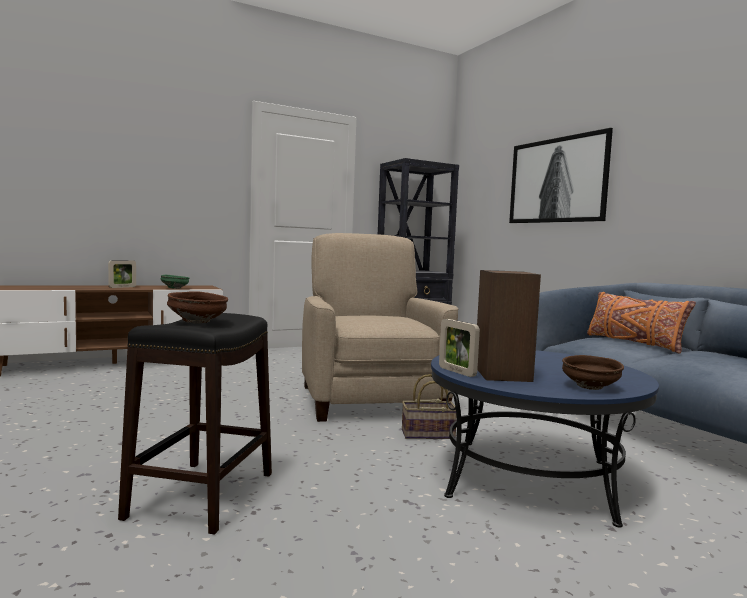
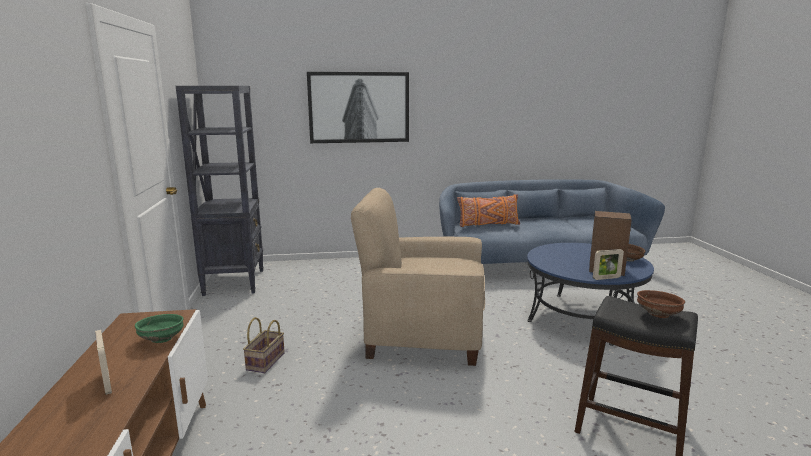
camera: 70 degrees left, 10 degrees up
(426, 434) = (511, 330): basket -> basket (266, 362)

